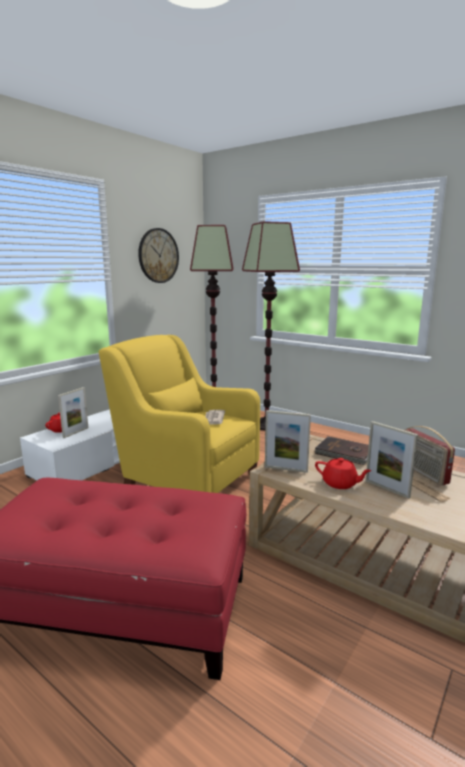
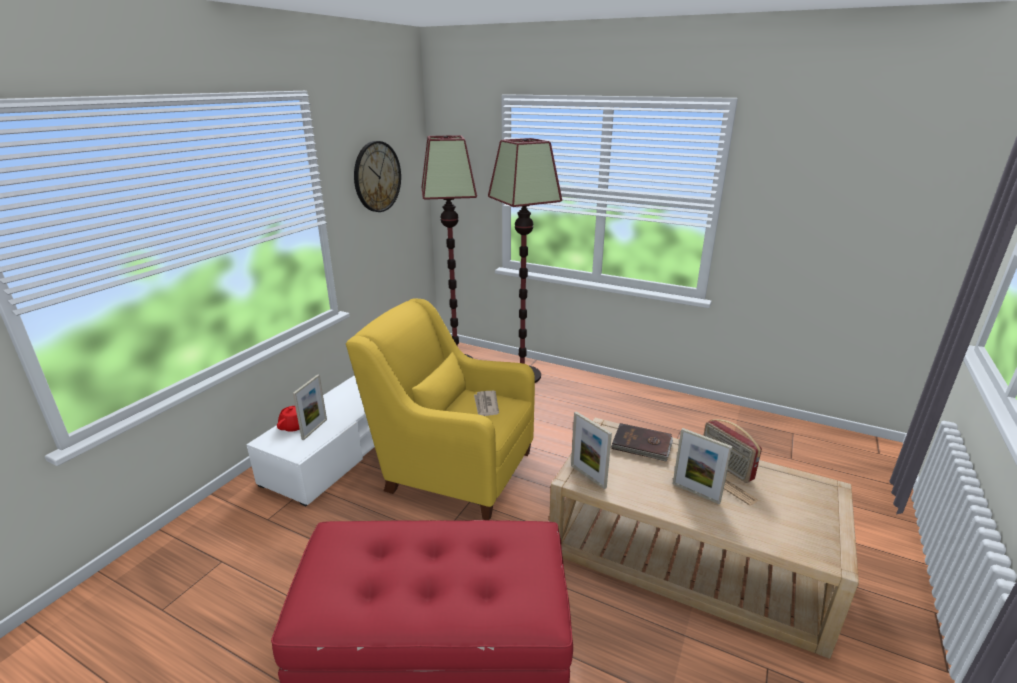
camera: 10 degrees left, 10 degrees up
(286, 469) = (588, 476): picture frame -> picture frame turned 45 degrees clockwise
(340, 484) = (648, 491): red teapot -> none

